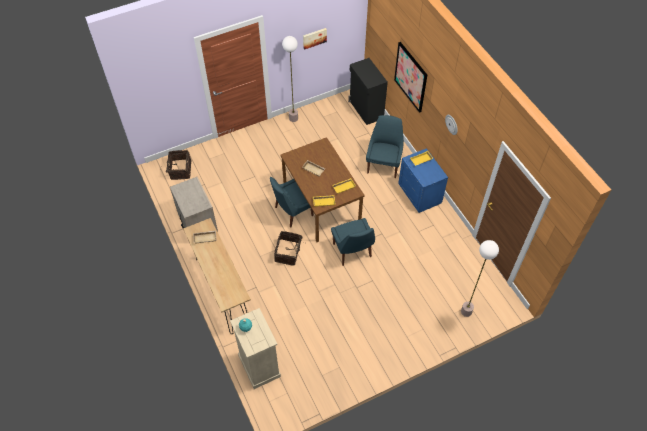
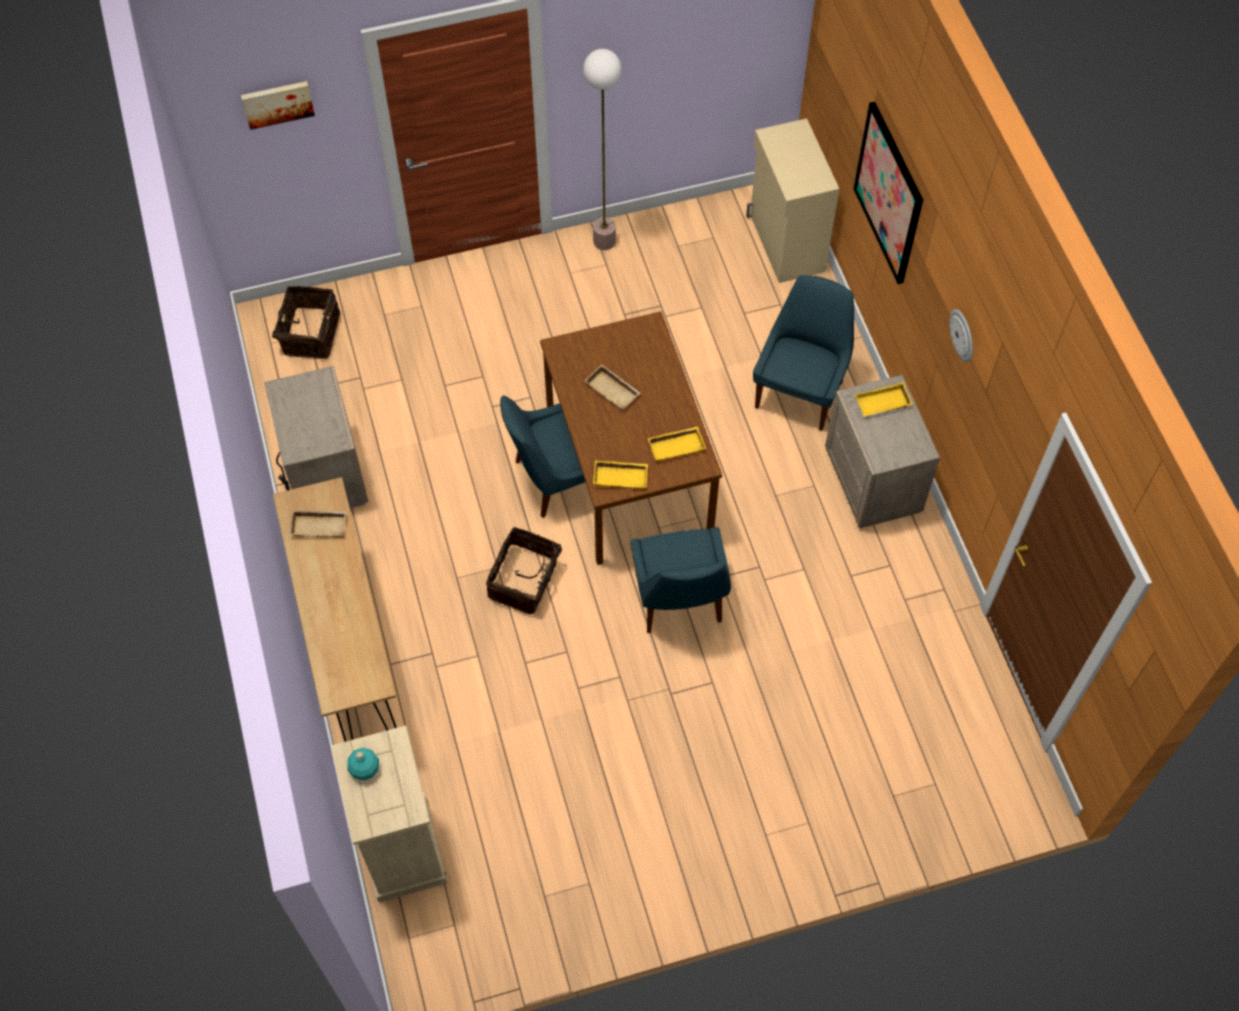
camera: 10 degrees right, 5 degrees up
(314, 38) = (671, 57): picture -> picture (277, 103)
(366, 110) = (785, 243): black cabinet -> beige cabinet
(420, 194) = (874, 481): blue nightstand -> beige nightstand
(466, 312) = (924, 798): floor lamp -> none

